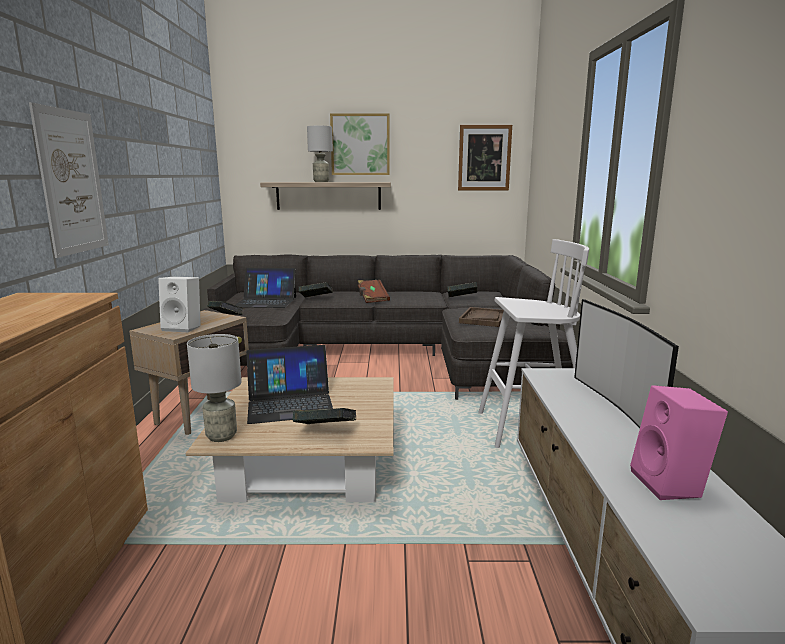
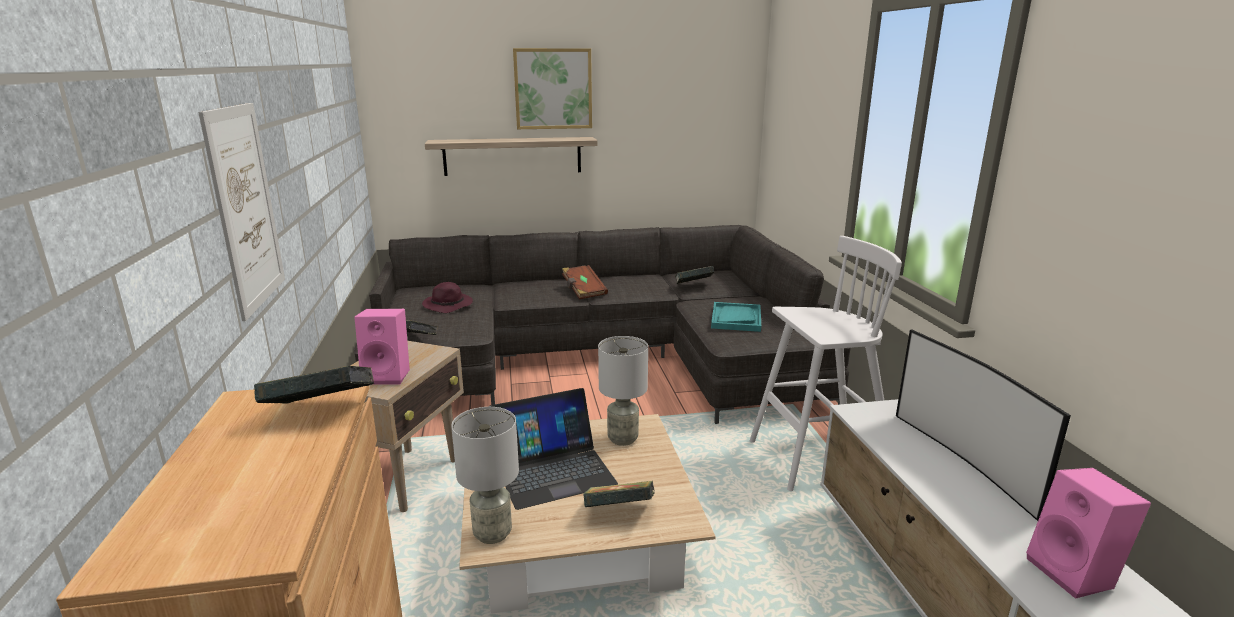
camera: 10 degrees left, 5 degrees up
(184, 328) = (388, 375): white speaker -> pink speaker
(266, 302) = (449, 305): laptop -> purple hat
(316, 299) = (512, 296): book -> book (321, 411)
(321, 182) = (505, 140): grey table lamp -> grey table lamp (623, 438)
(483, 318) = (736, 318): brown tray -> turquoise tray
(484, 158) = (709, 104): picture -> none

